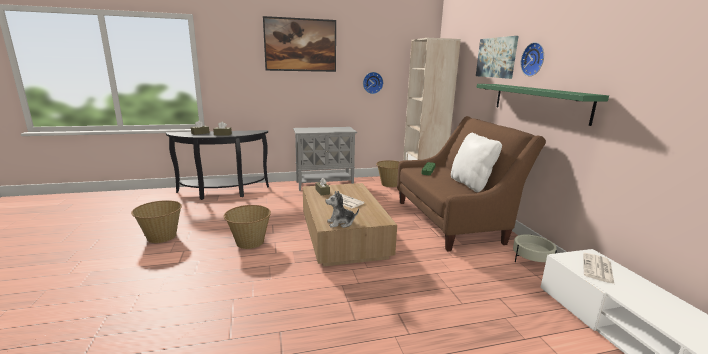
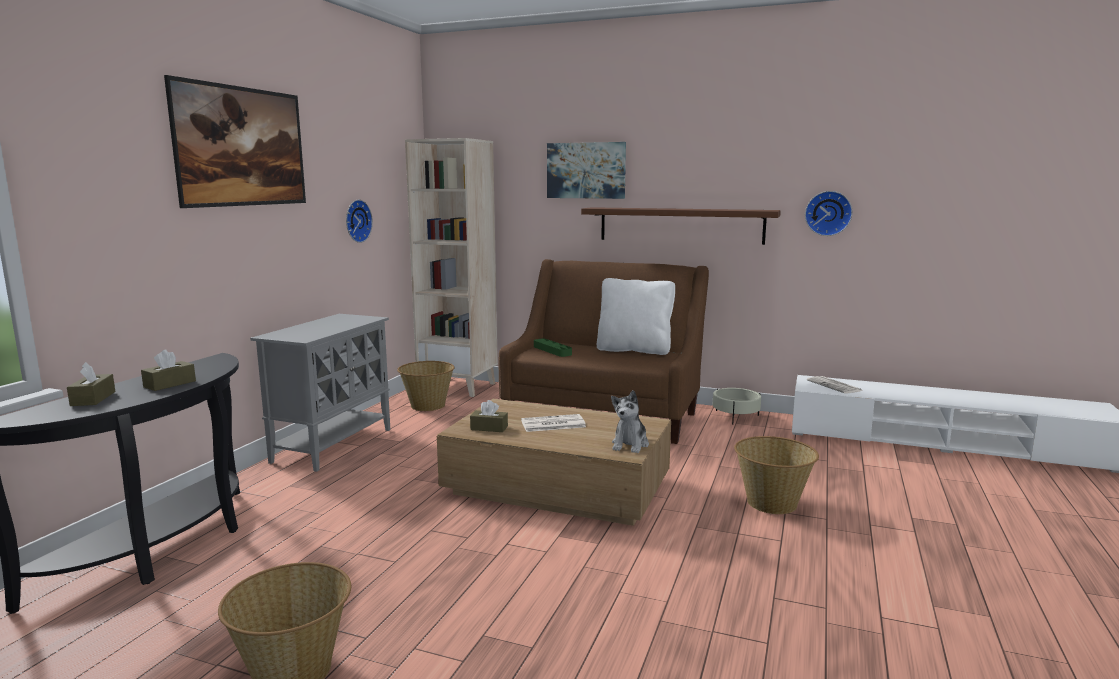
camera: 55 degrees left, 5 degrees down
(249, 242) = (474, 567): basket -> basket (772, 503)
(534, 59) = (661, 173): wall clock -> wall clock (828, 213)
(538, 101) = (680, 225): green shelf -> brown shelf

